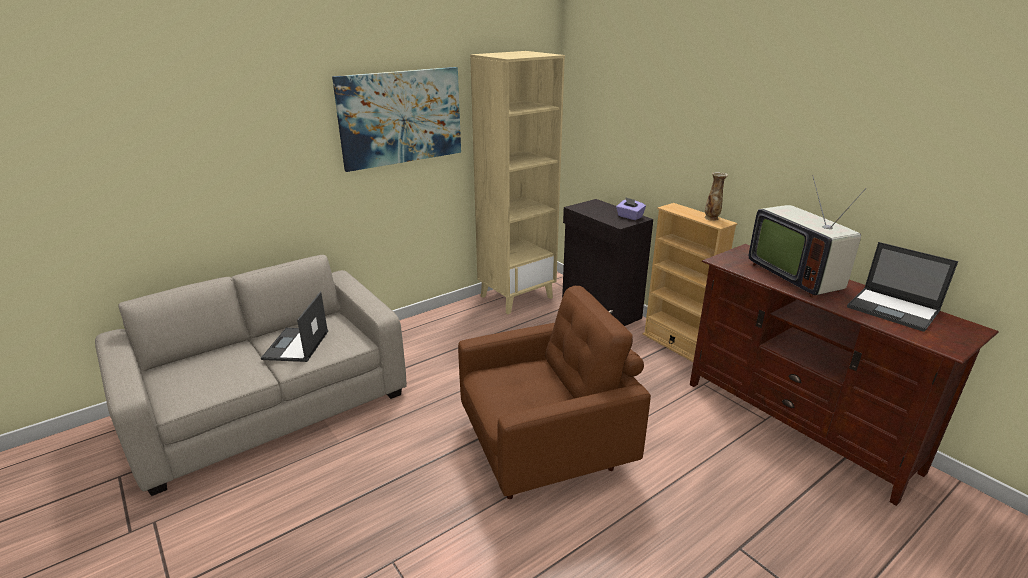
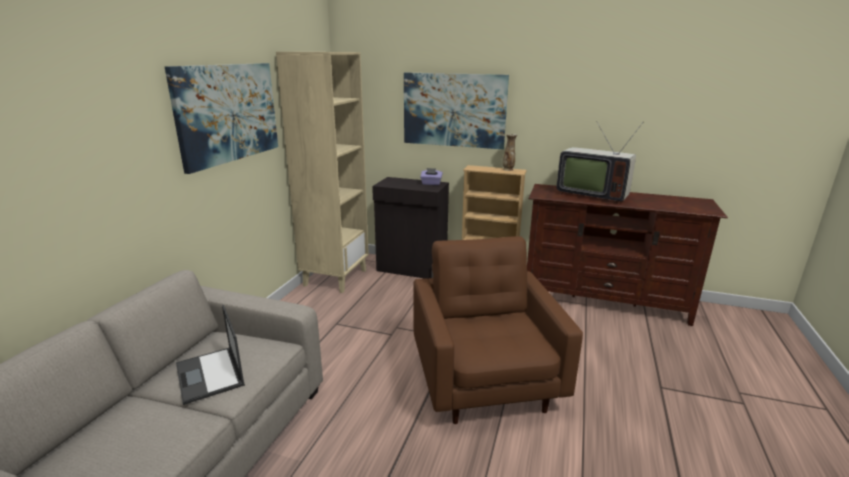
camera: 35 degrees left, 5 degrees down
(546, 449) = (485, 381): brown armchair -> brown armchair turned 45 degrees counterclockwise
(668, 131) = (454, 110): none -> picture
(894, 309) = (661, 200): laptop -> none

